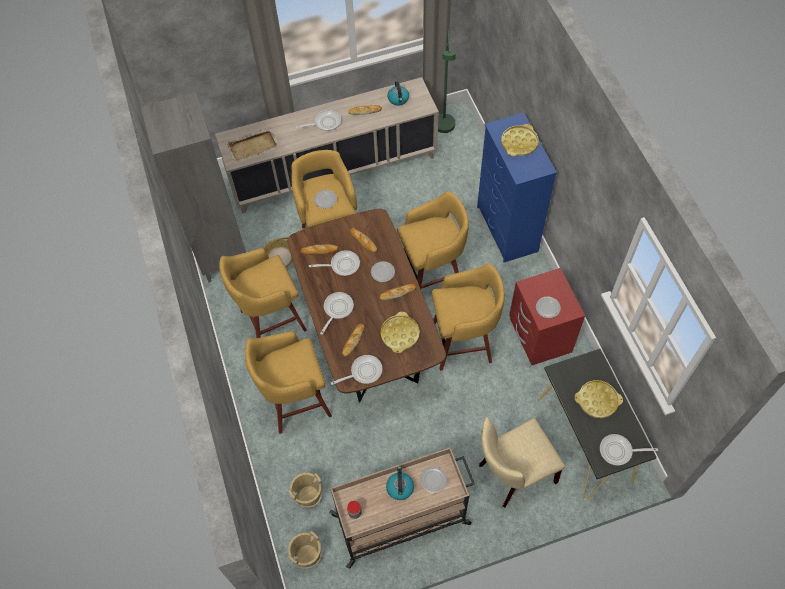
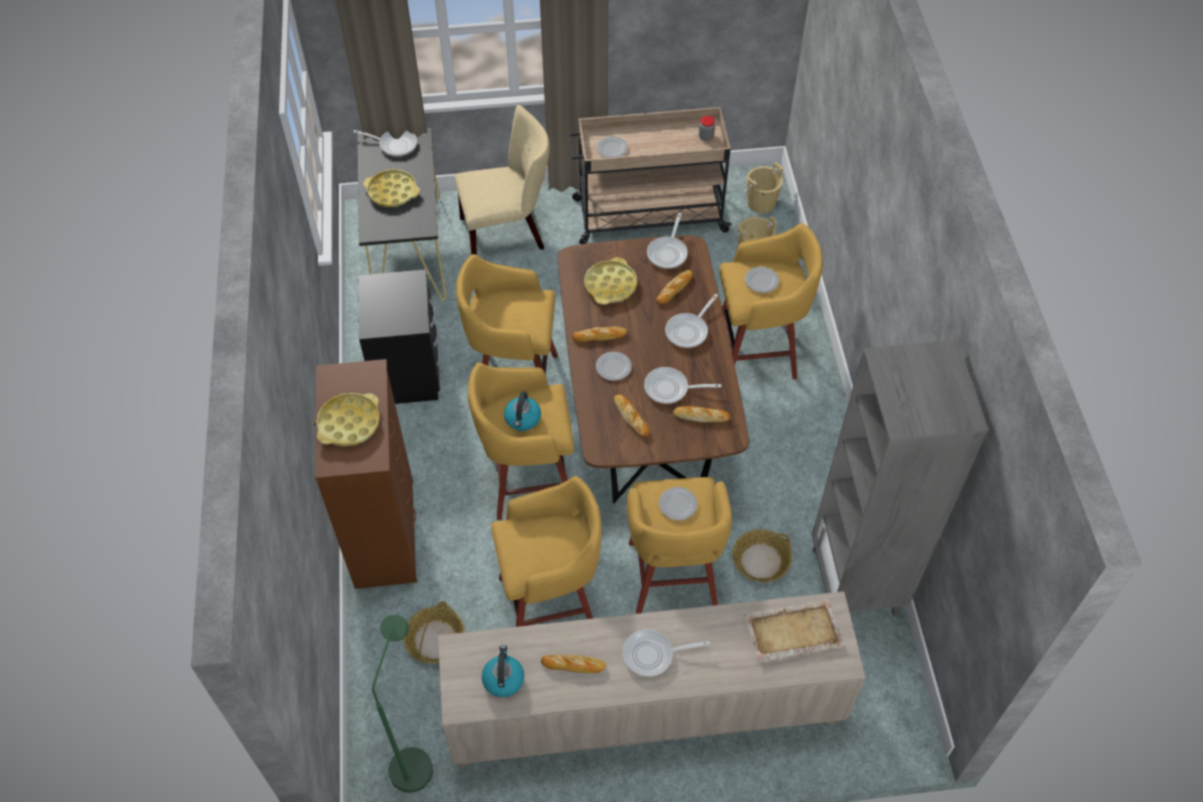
camera: 170 degrees left, 5 degrees down
(271, 321) = (782, 463): yellow stool -> yellow stool (551, 604)
(363, 372) = (668, 252): frying pan -> frying pan turned 60 degrees counterclockwise
(400, 487) = (651, 149): kettle -> kettle (523, 419)
(455, 181) = (435, 640): none -> basket
(506, 230) = (386, 532): blue dresser -> brown dresser
(539, 336) = (408, 371): red nightstand -> black nightstand
(548, 308) = (401, 292): plate -> plate (761, 281)

